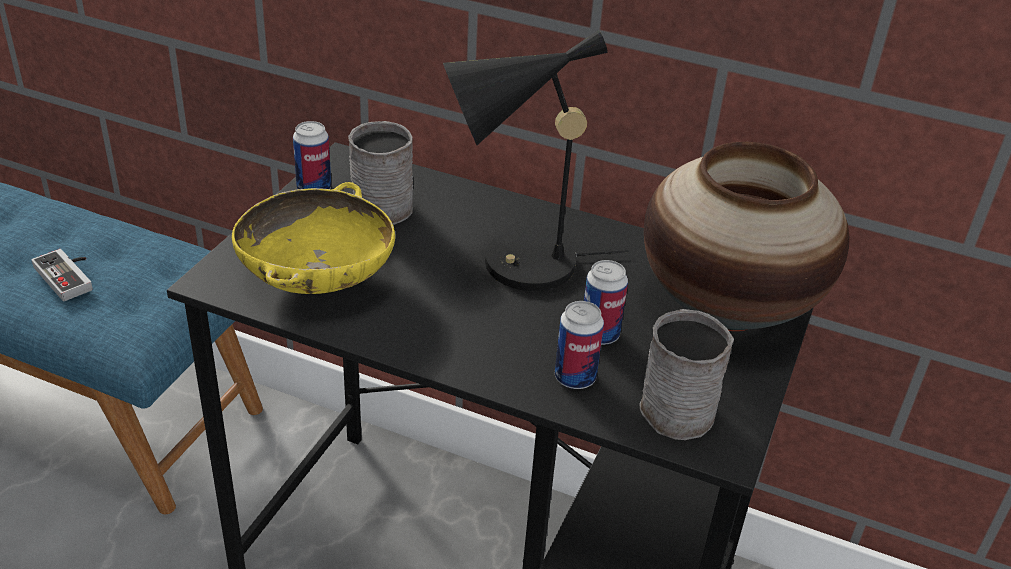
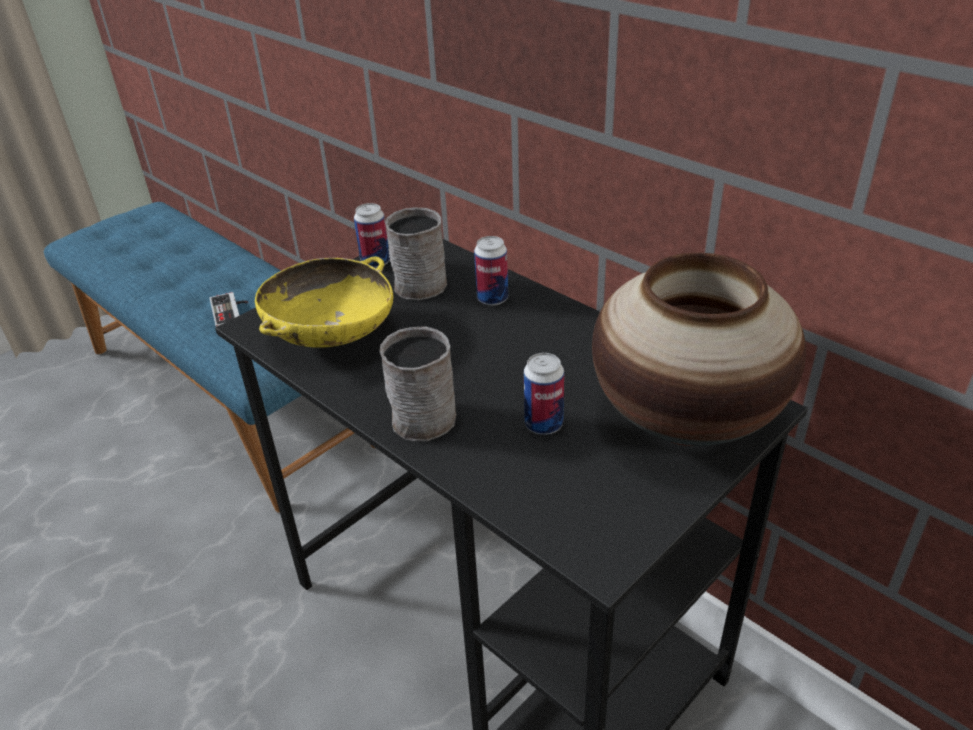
camera: 25 degrees right, 0 degrees up
(515, 266) = (504, 350): black table lamp -> none
(575, 378) = (496, 460): can -> can (492, 299)
(671, 404) = (574, 503): grey mug -> grey mug (424, 411)

